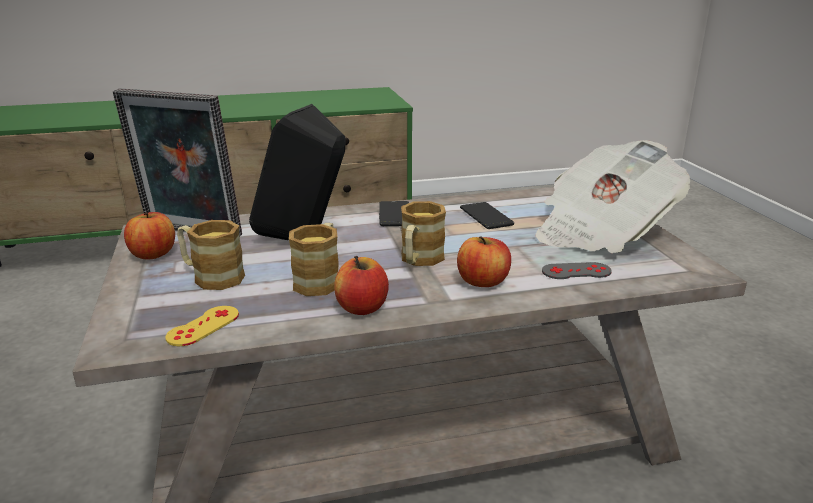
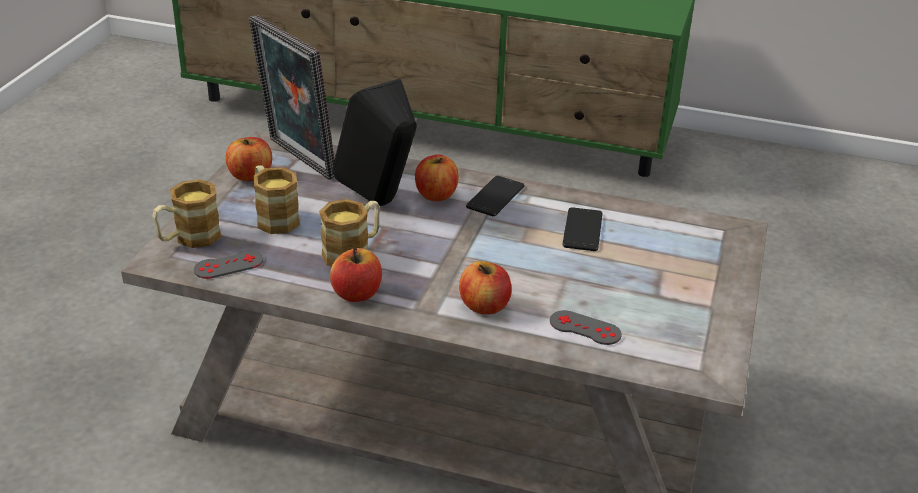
camera: 30 degrees right, 10 degrees up
(203, 326) = (228, 265): yellow game controller -> grey game controller
(345, 225) = (436, 195): none -> apple
(419, 260) = (456, 261): mug -> mug (189, 238)
(601, 231) = (677, 292): newspaper -> none

